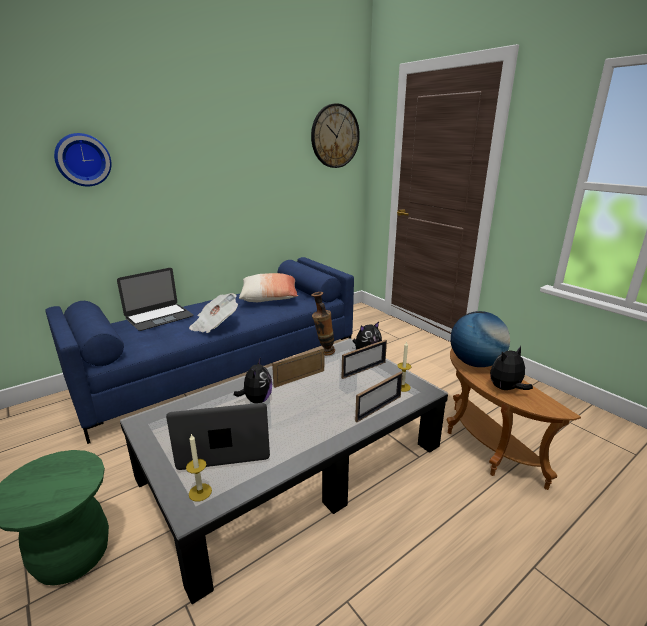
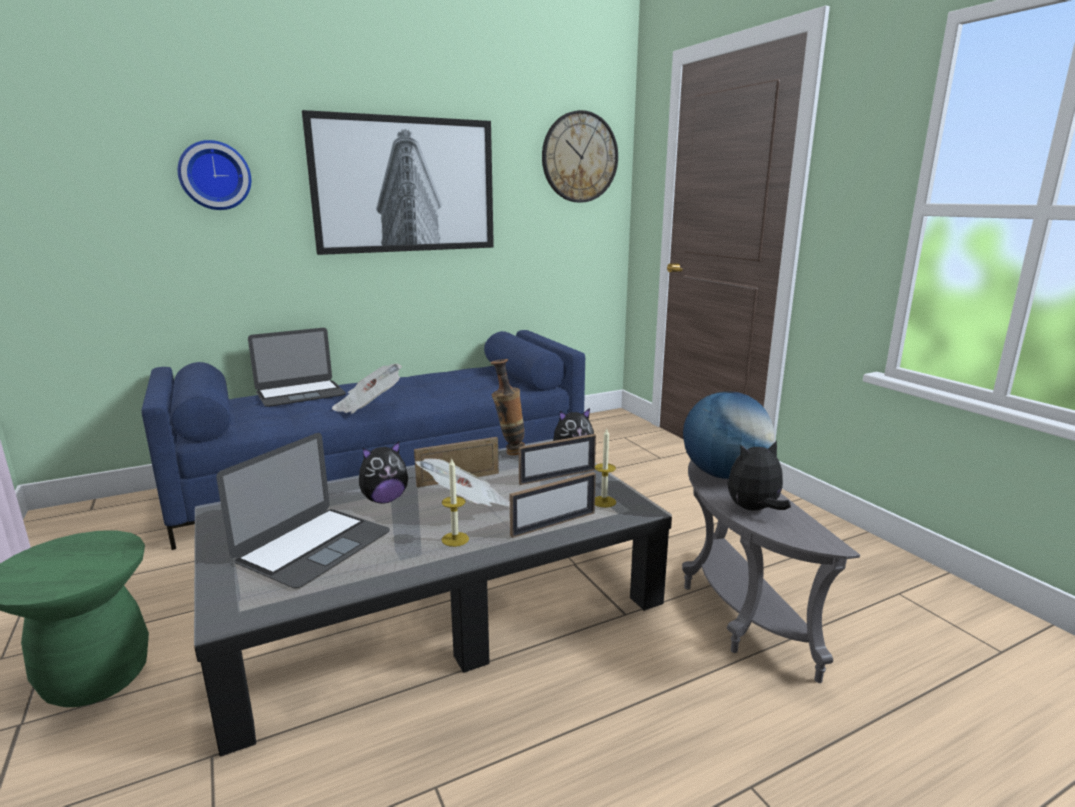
camera: 10 degrees right, 5 degrees down
(200, 492) = (251, 596): candle -> candle (455, 539)
(221, 161) = (405, 185): none -> picture
(225, 444) = (313, 546): laptop -> laptop turned 120 degrees clockwise
(256, 400) = (384, 500): plush toy -> plush toy turned 45 degrees clockwise
(270, 297) = (463, 380): pillow -> none
(315, 399) = (466, 505): none -> newspaper
(483, 447) = (735, 613): brown side table -> grey side table

